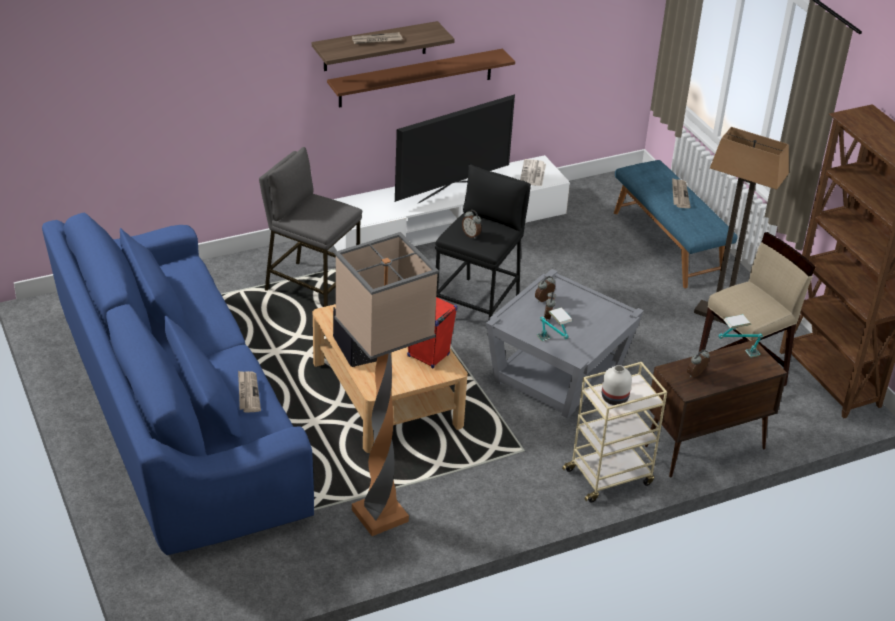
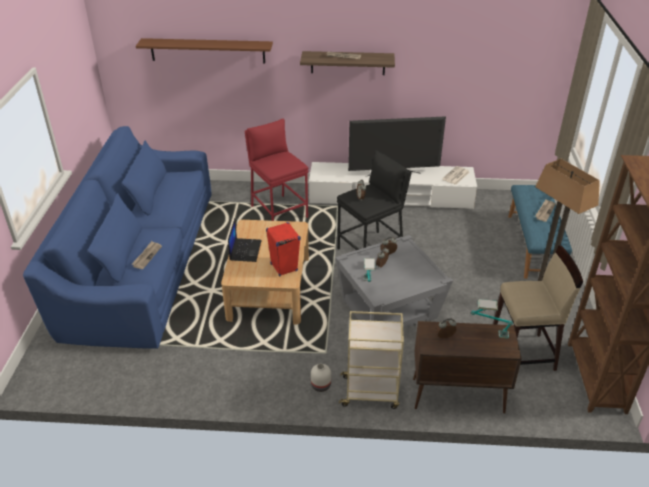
camera: 30 degrees right, 0 degrees up
(311, 287) = (279, 212): grey stool -> red stool
(379, 517) = (199, 364): floor lamp -> none
(416, 78) = (377, 91): brown shelf -> brown shelf (207, 50)
(614, 398) = (367, 333): white vase -> white vase (320, 385)

